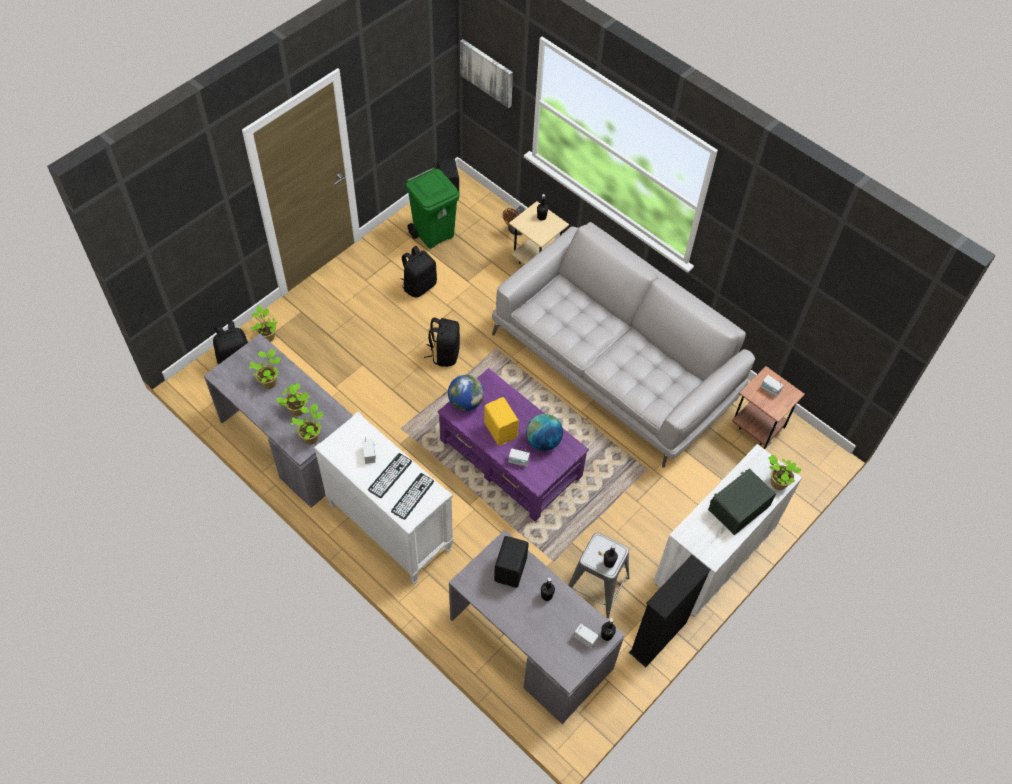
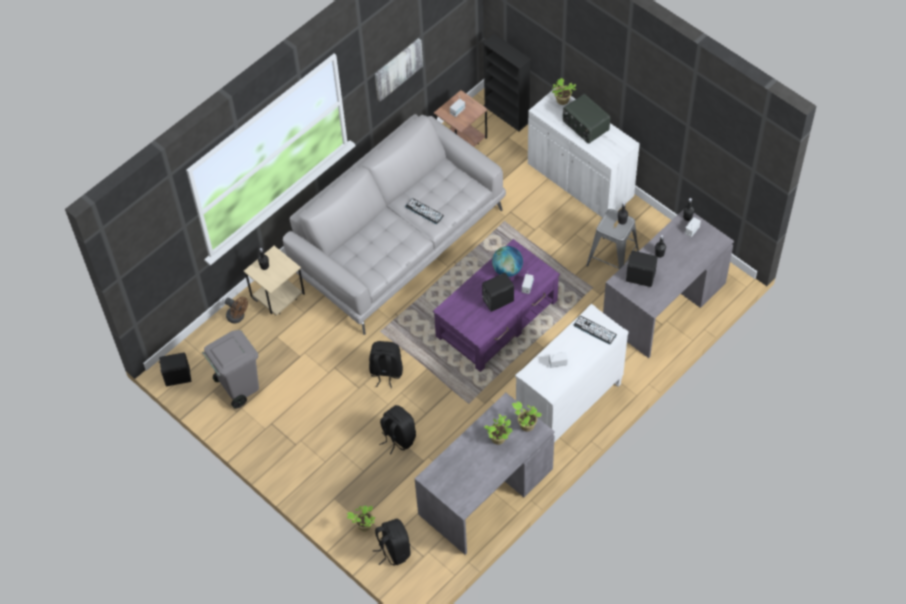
camera: 85 degrees left, 0 degrees up
(269, 381) = (469, 464): potted plant -> none
(390, 475) = (576, 347): keyboard -> keyboard (424, 211)
(419, 285) = (304, 397): black backpack -> black backpack (398, 438)
(434, 234) = (238, 387): green trash can -> grey trash can
(465, 402) = (469, 326): globe -> none
(487, 72) = (151, 259): picture -> picture (397, 68)
(501, 430) = (497, 300): yellow speaker -> black speaker
(658, 637) = (651, 220): black bookcase -> black bookcase (506, 114)

